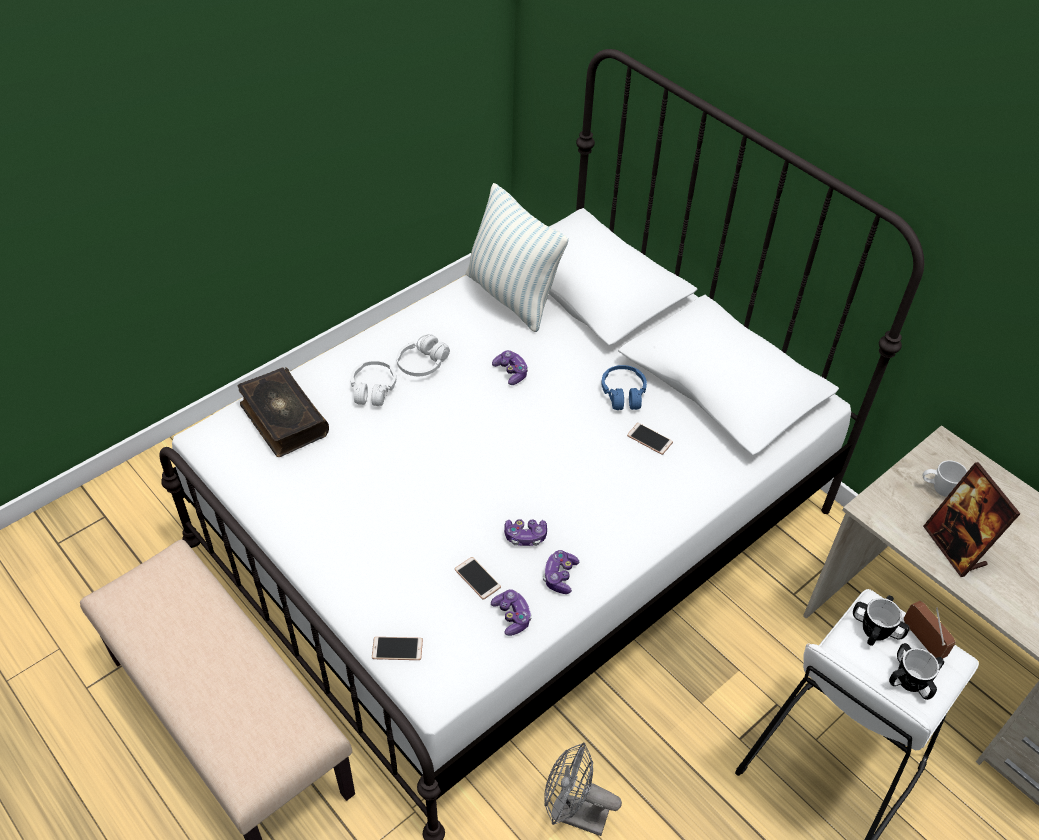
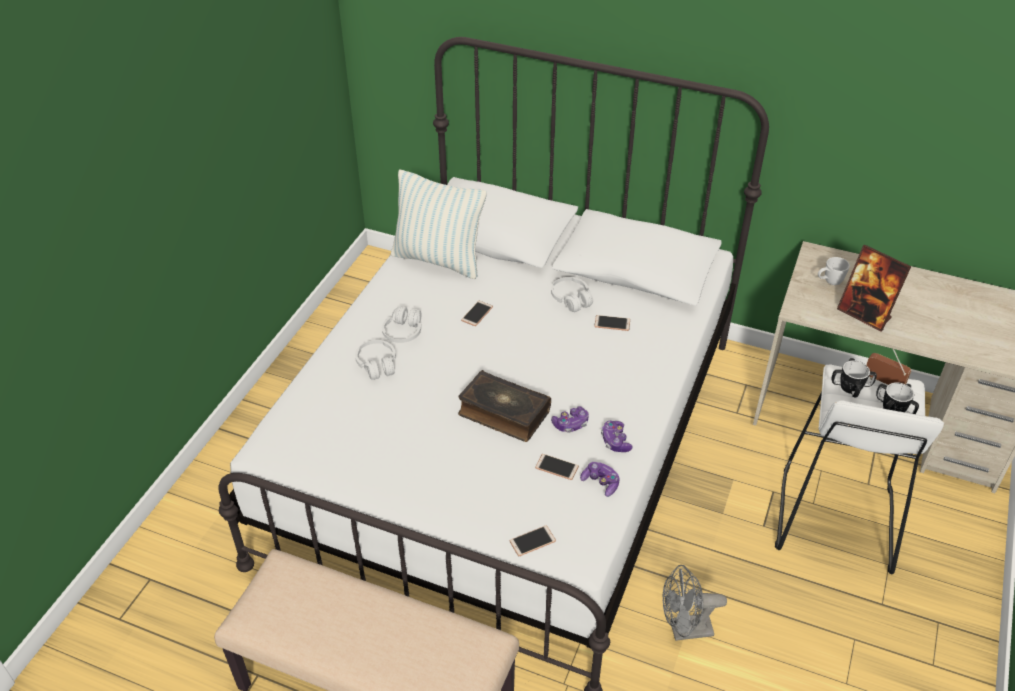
camera: 25 degrees left, 5 degrees down
(283, 420) = (318, 414): book -> book (503, 413)
(511, 372) = (477, 314): game controller -> phone
(623, 394) = (571, 299): blue headphones -> white headphones

